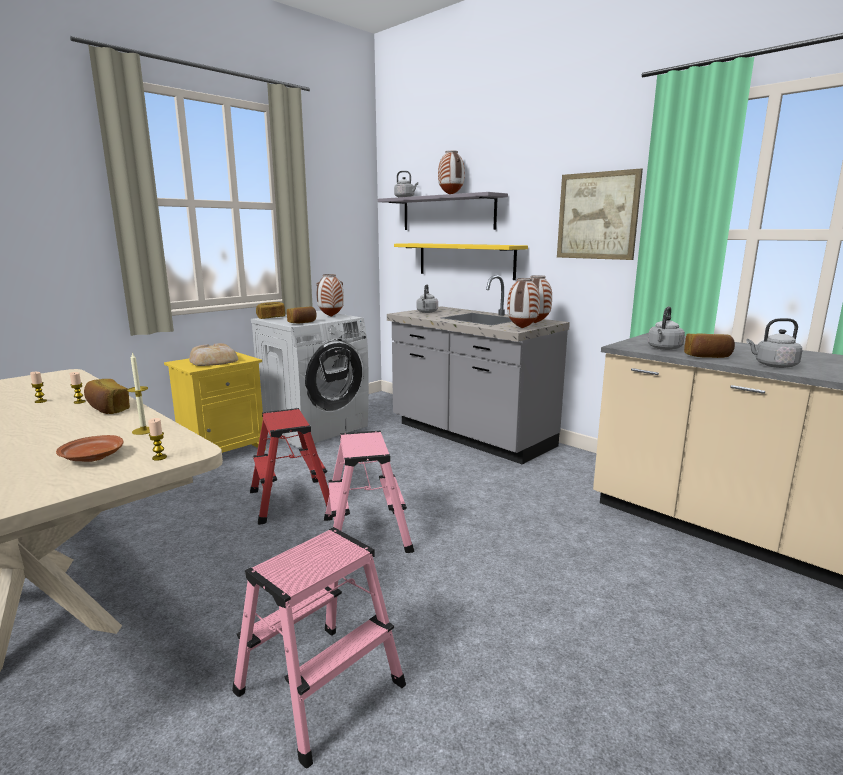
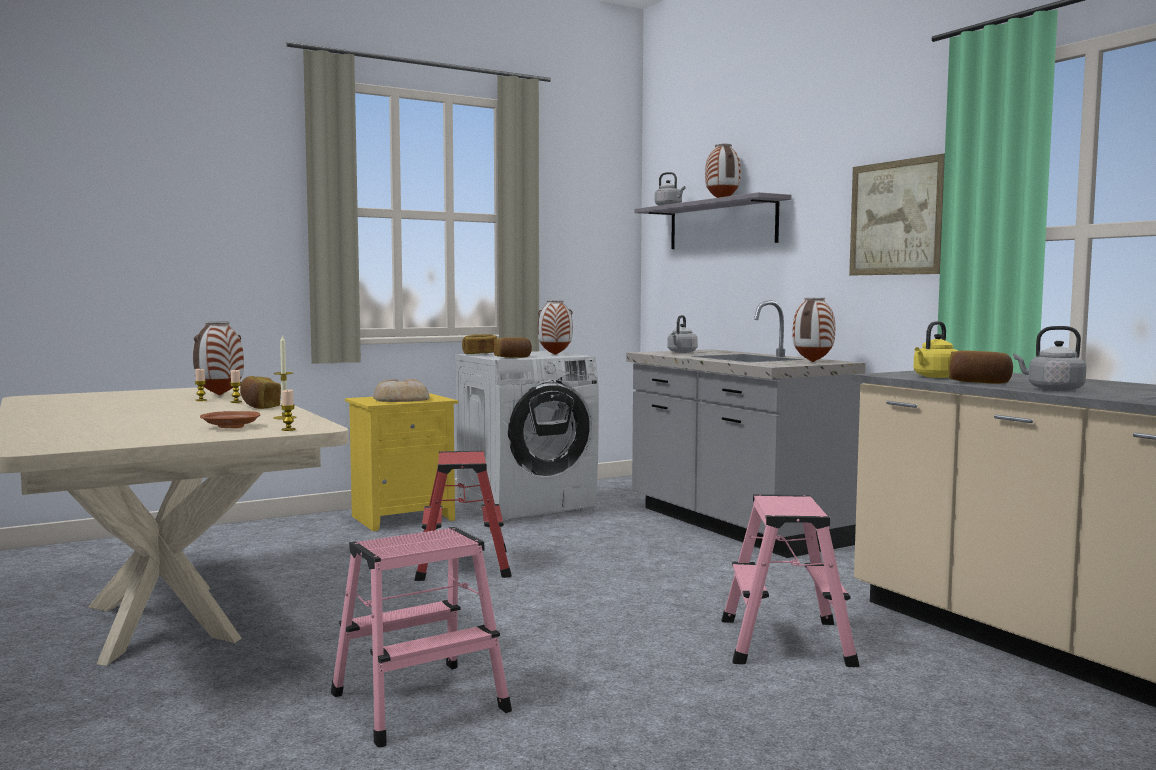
camera: 15 degrees right, 10 degrees down
(366, 534) = (536, 600): pink step ladder -> pink step ladder (785, 641)
(465, 260) = (742, 285): yellow shelf -> none
(522, 328) = (784, 364): vase -> vase (220, 395)
(664, 348) = (934, 377): grey kettle -> yellow kettle

